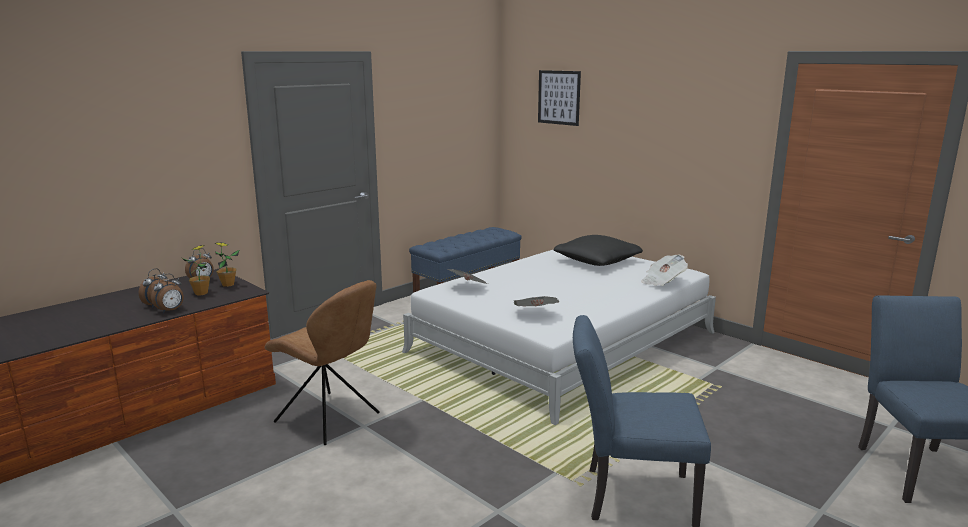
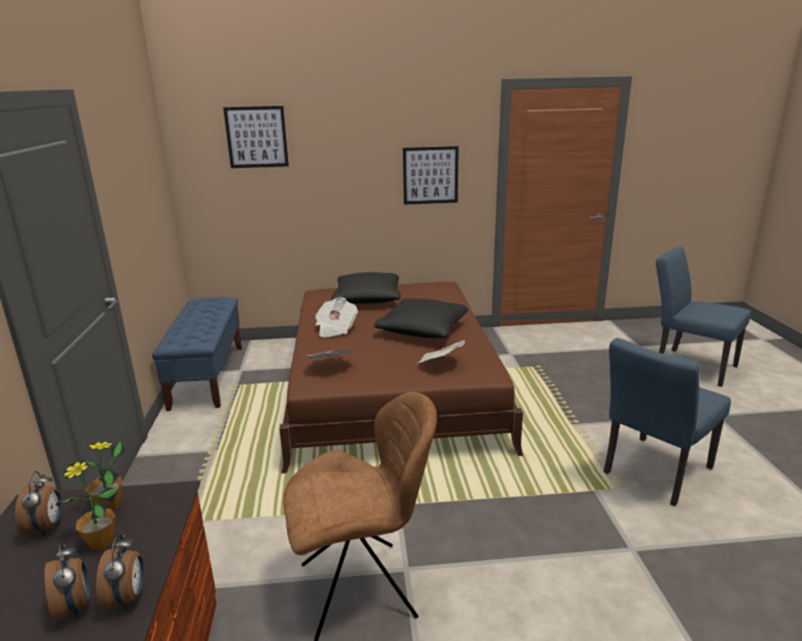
camera: 50 degrees left, 5 degrees up
(563, 342) = (391, 386): white bed -> brown bed
(581, 292) = (423, 330): none -> black pillow
(662, 281) = (450, 298): newspaper -> newspaper (335, 329)
(699, 152) = (430, 175): none -> picture

